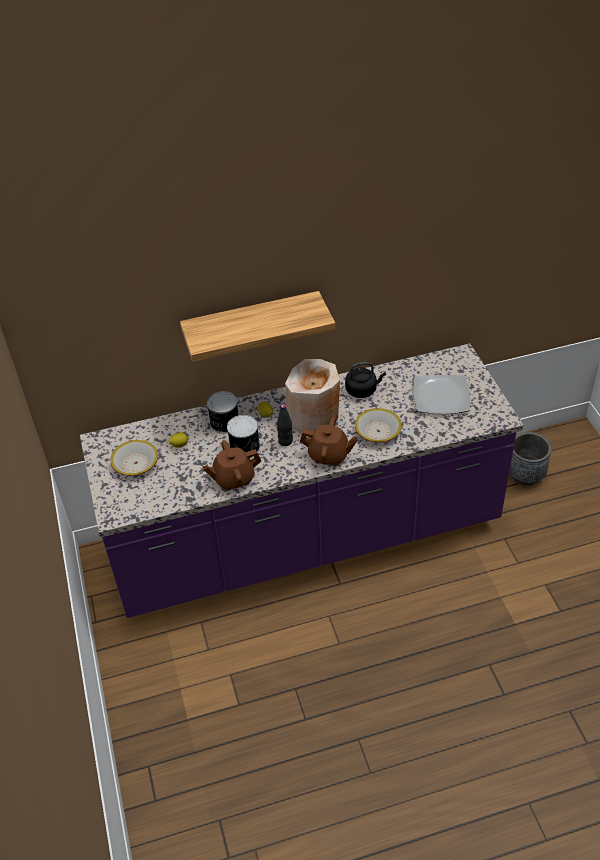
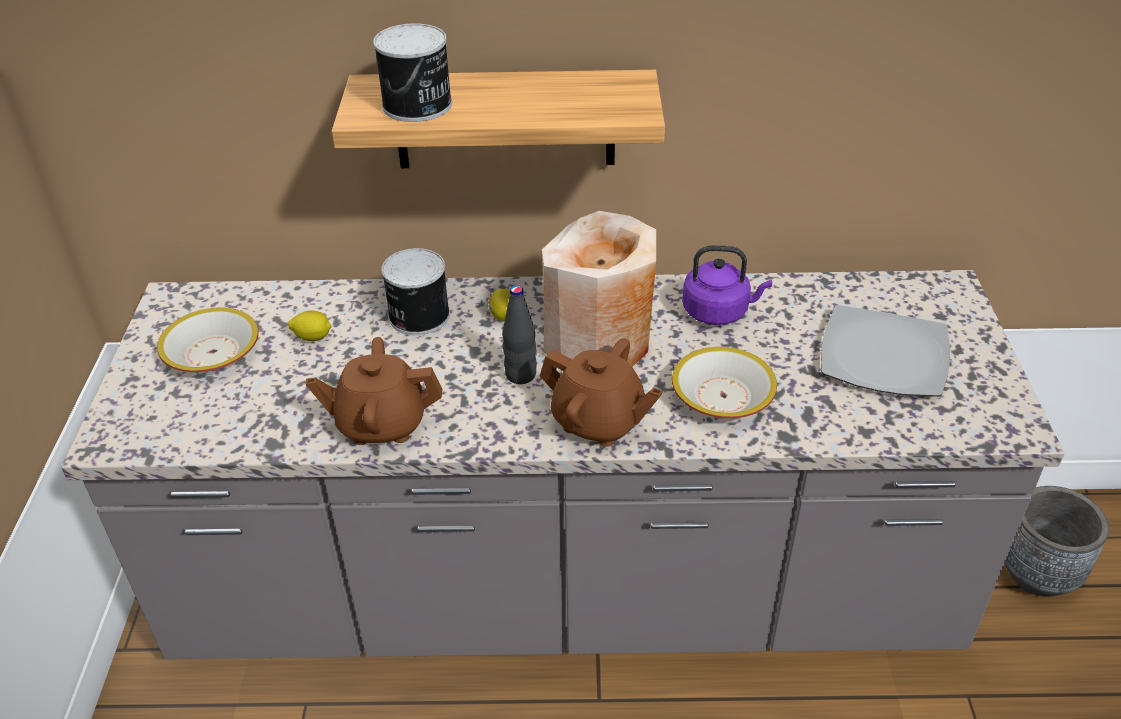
camera: 15 degrees right, 5 degrees down
(245, 447) = (436, 368): can -> can (418, 106)
(306, 538) = (565, 590): purple counter -> grey counter
(362, 390) = (719, 312): black kettle -> purple kettle

